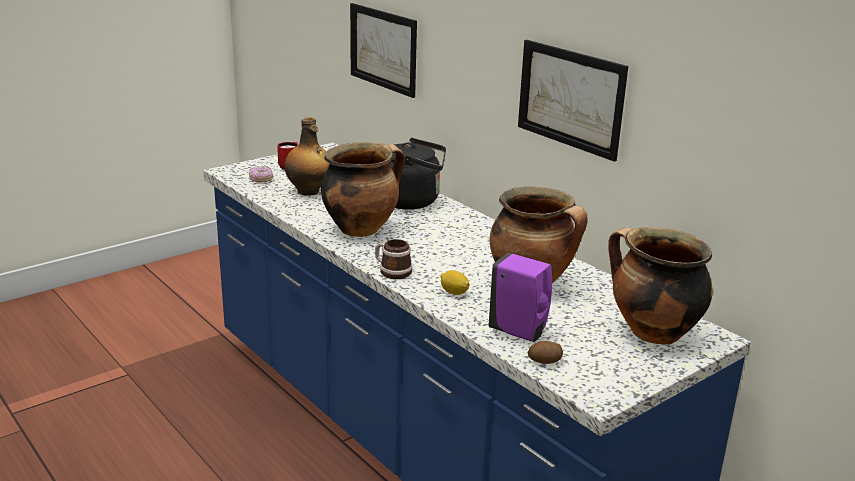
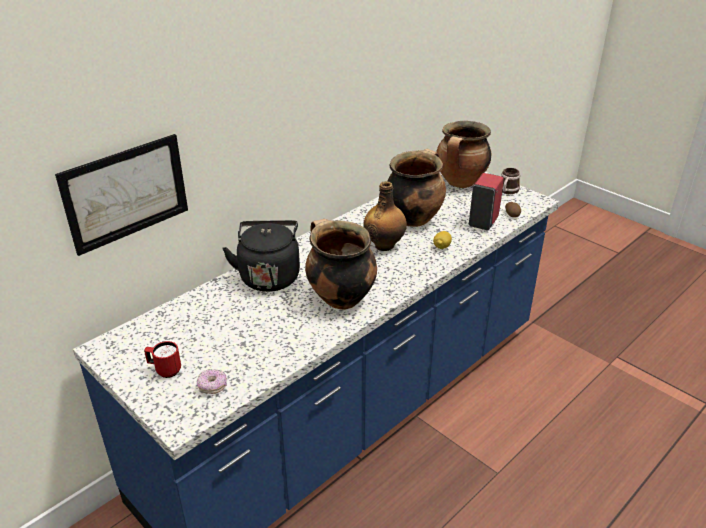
camera: 95 degrees left, 10 degrees up
(309, 192) = (249, 343): bottle -> bottle (385, 245)
(392, 271) = (418, 275): mug -> mug (507, 191)
(519, 332) = (483, 222): purple soap dispenser -> red soap dispenser
(570, 98) = (341, 103): picture -> none

